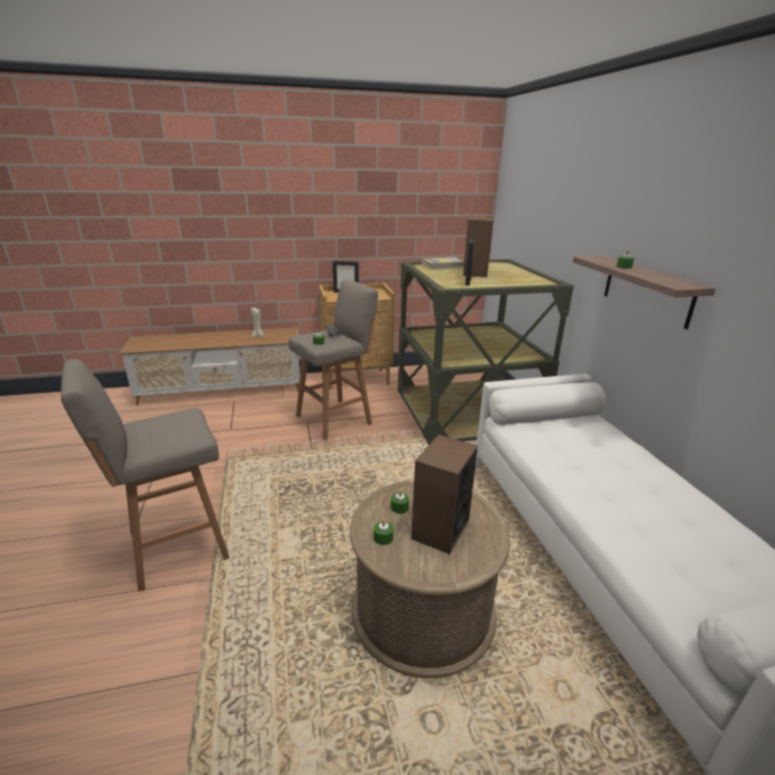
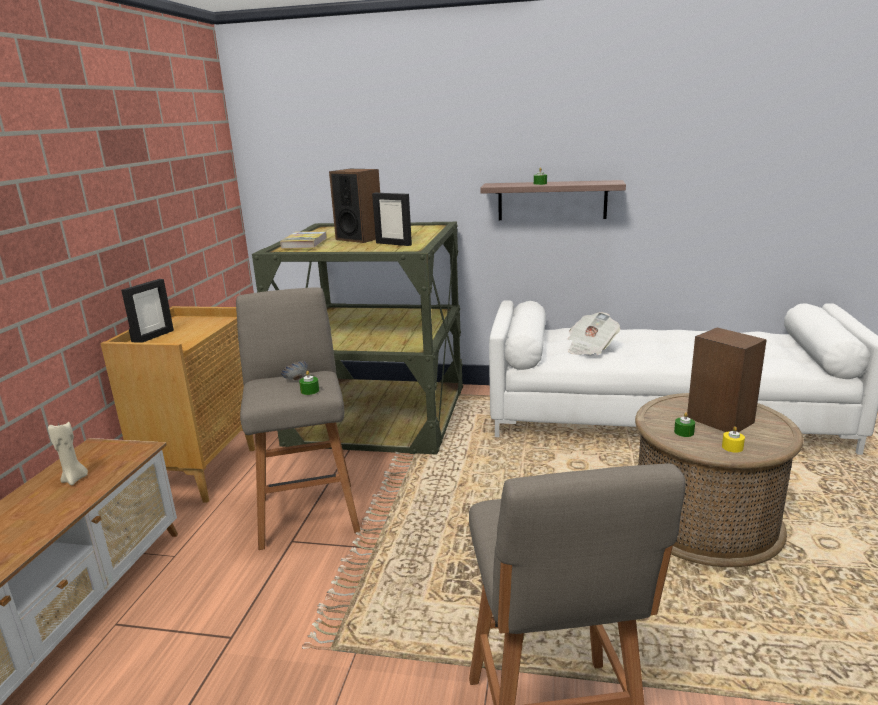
camera: 65 degrees left, 5 degrees down
(383, 538) = (732, 447): green candle -> yellow candle
(563, 442) = (590, 348): none -> newspaper

